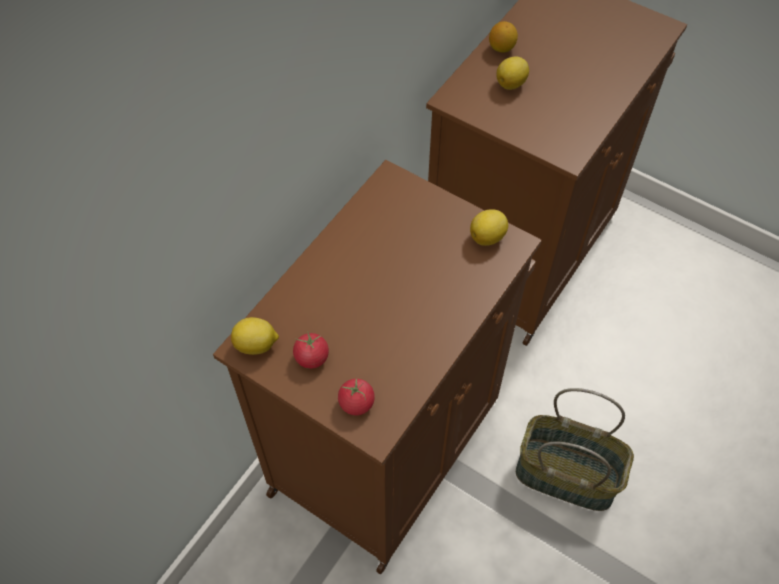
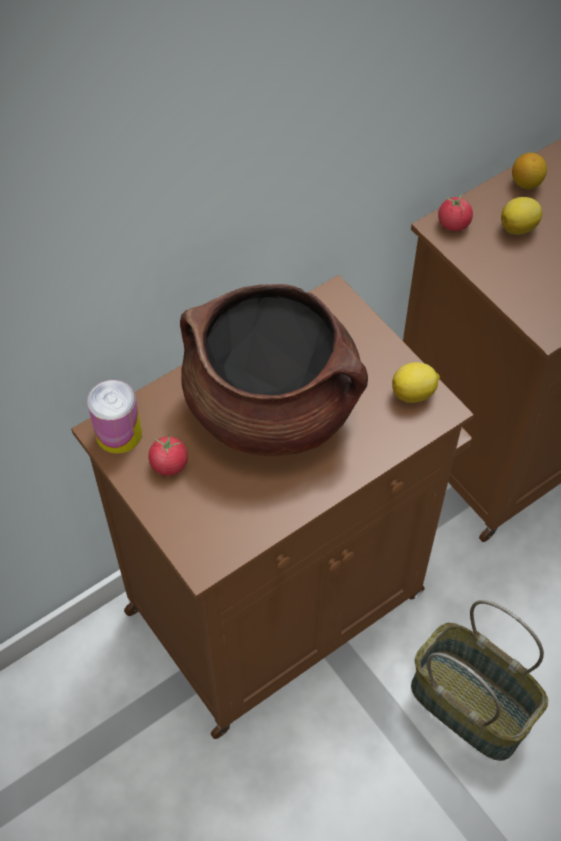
camera: 20 degrees right, 0 degrees up
(257, 345) = (118, 433): lemon -> can
(356, 403) = (195, 526): tomato -> tomato (453, 224)
(379, 282) = (273, 406): none -> brown cooking pot

